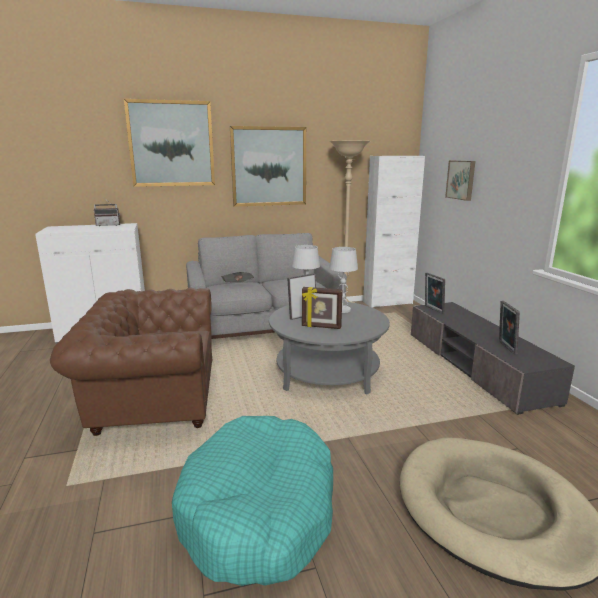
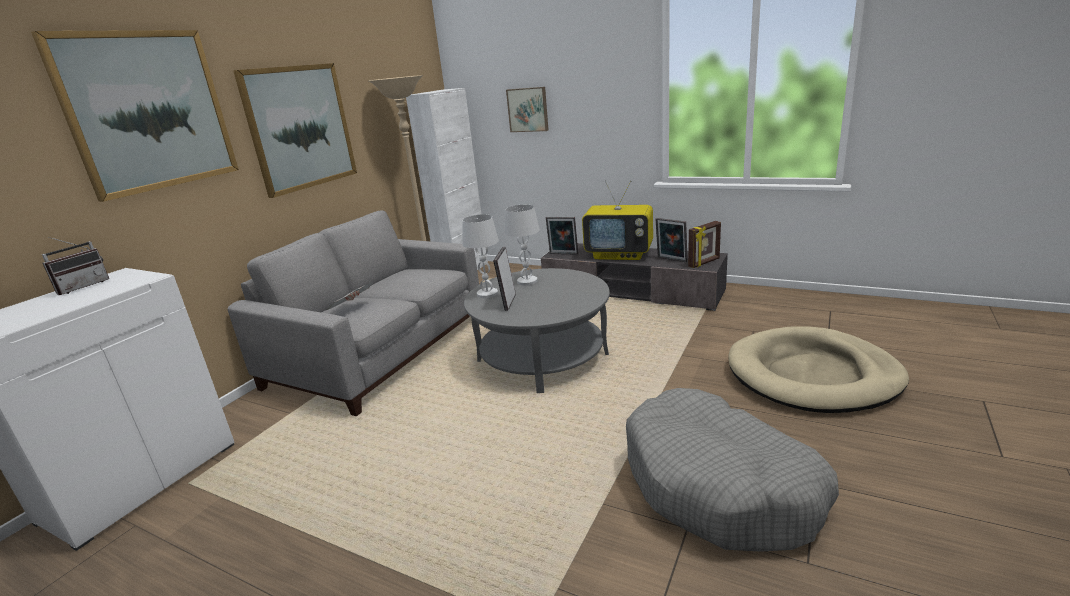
camera: 45 degrees left, 5 degrees up
(152, 400) = (426, 493): brown armchair -> none
(259, 511) = (720, 486): turquoise dog bed -> grey dog bed
(321, 327) = (551, 303): picture frame -> picture frame (704, 263)
(473, 326) = (620, 254): none -> television

